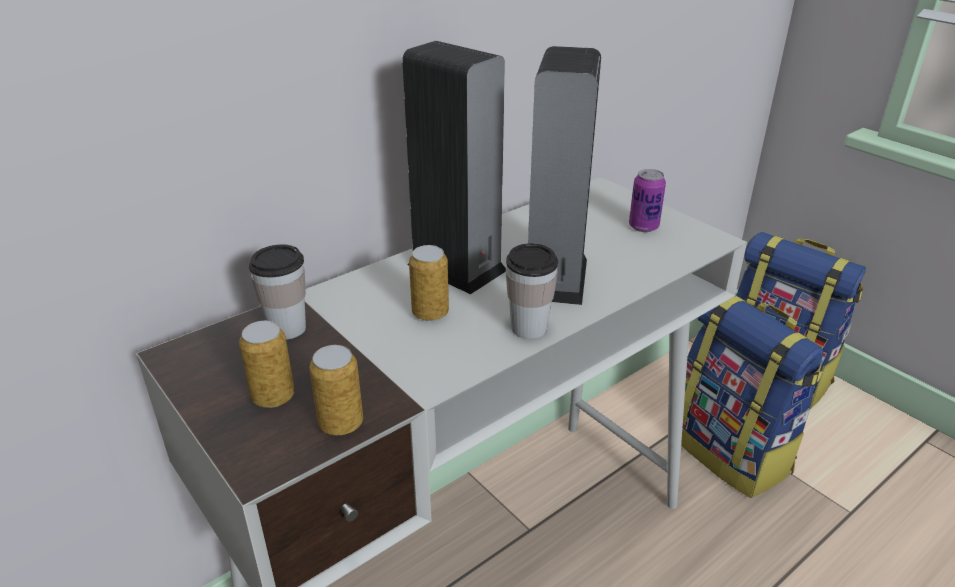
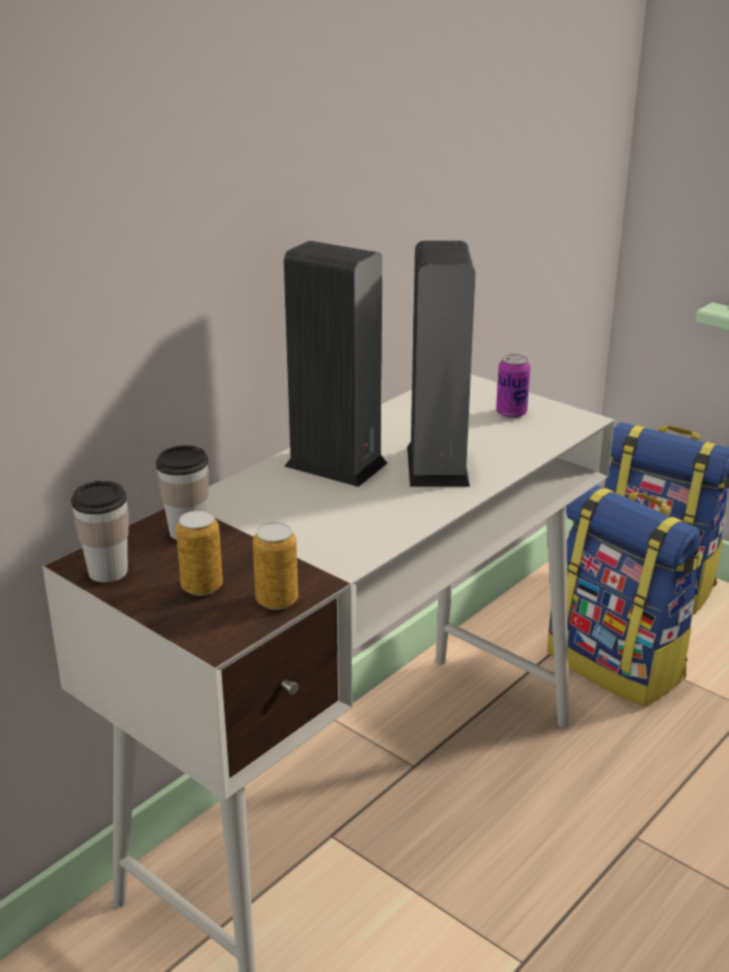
camera: 10 degrees left, 5 degrees down
(430, 313) = (325, 506): can -> none
(529, 328) = (425, 510): cup -> cup (108, 571)

